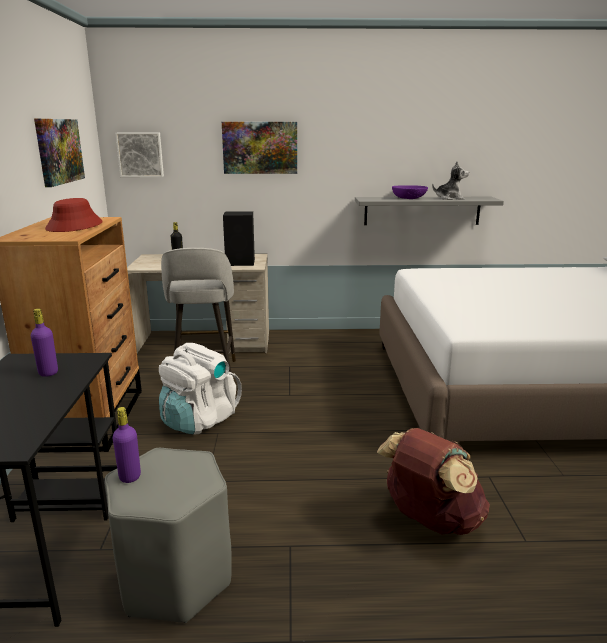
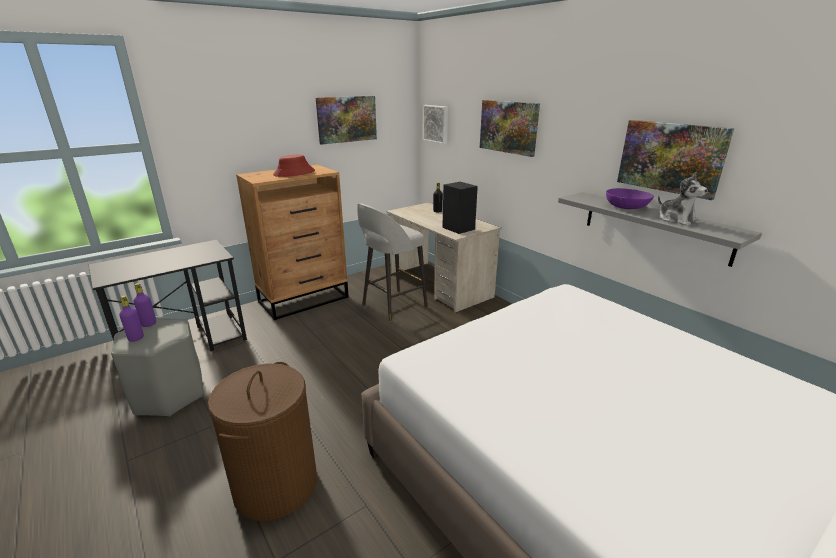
camera: 55 degrees right, 5 degrees up
(48, 373) = (195, 255): purple bottle -> purple bottle (136, 338)
(199, 420) = (332, 330): white backpack -> none
(426, 155) = (670, 157): none -> picture
(430, 520) = (275, 485): brown backpack -> brown laundry basket

